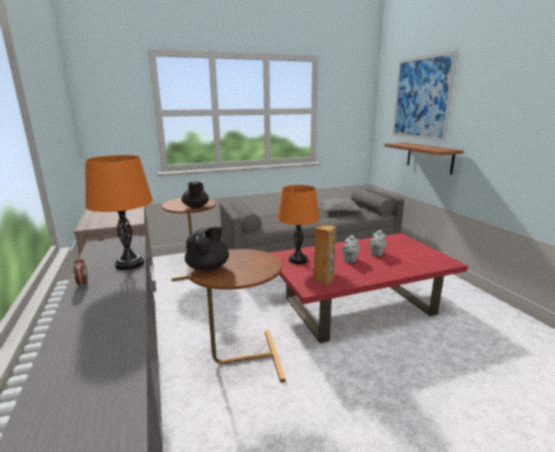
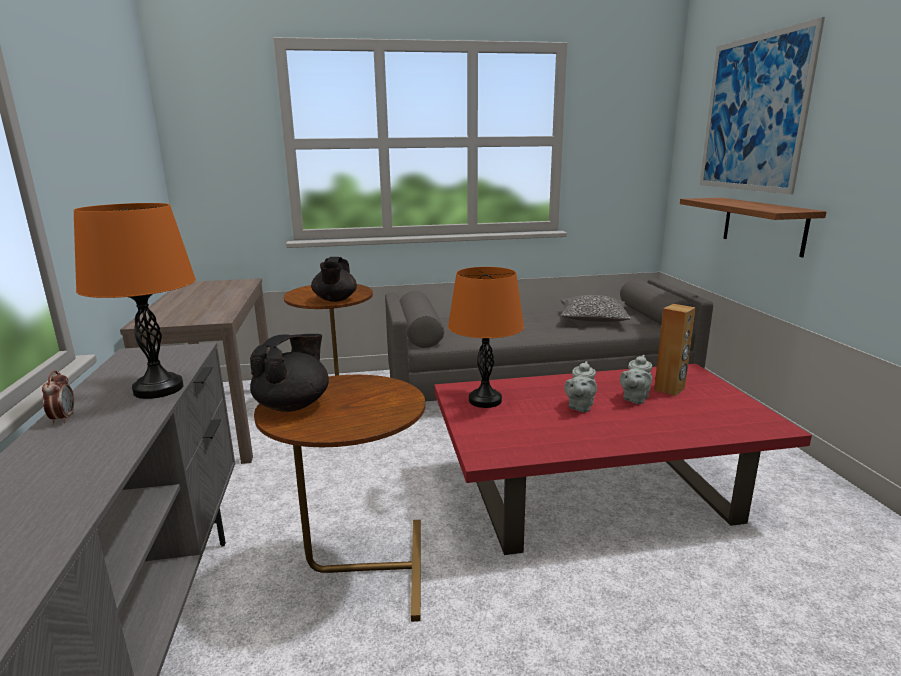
camera: 10 degrees right, 0 degrees up
(324, 280) = (517, 441): brown speaker -> brown speaker (670, 389)

